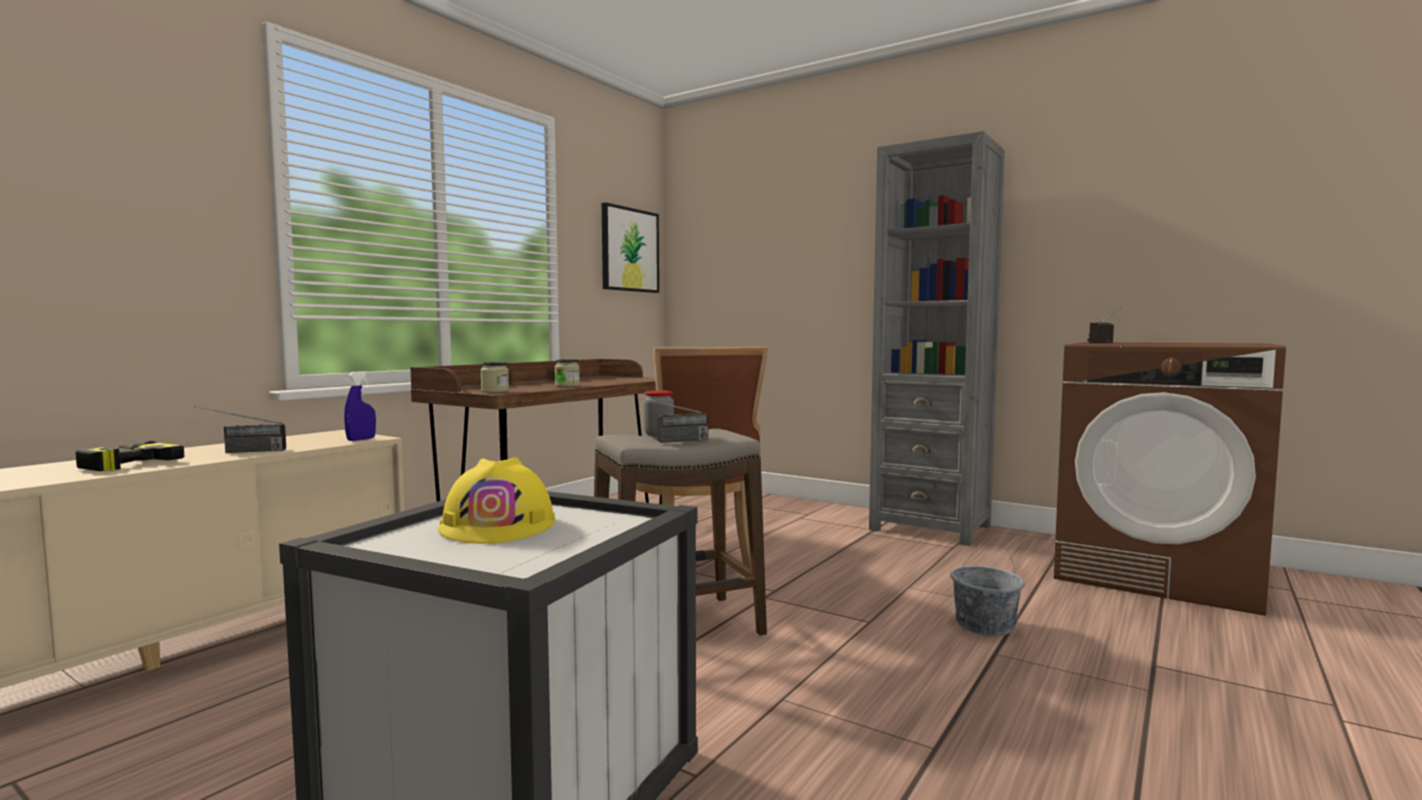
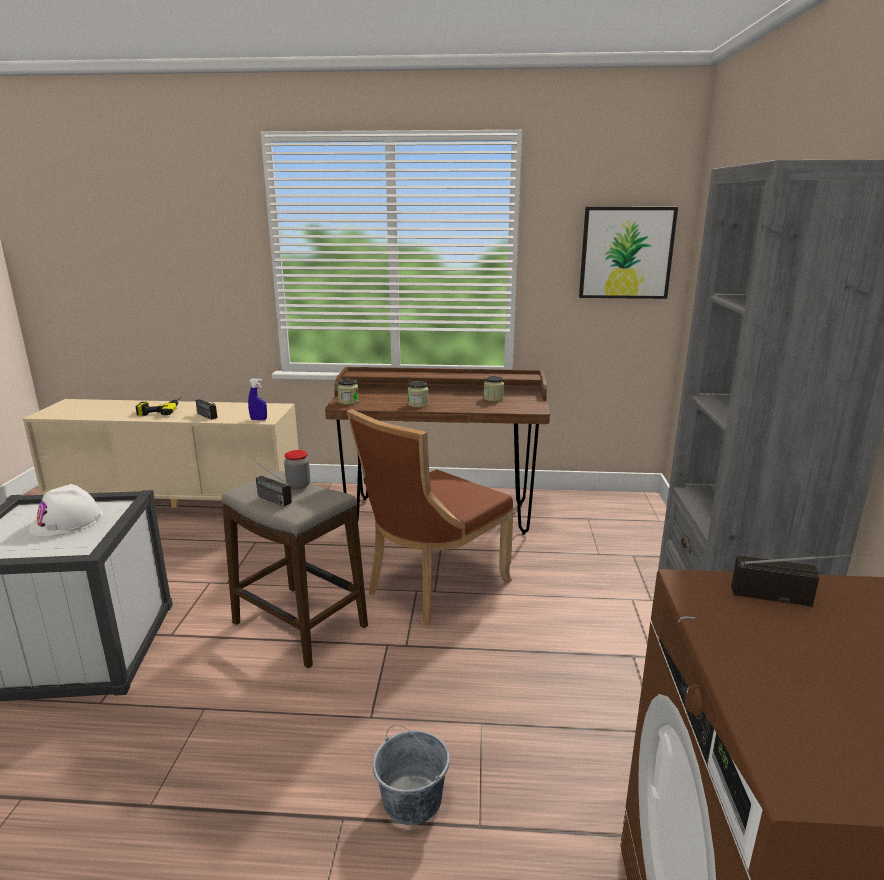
camera: 60 degrees right, 15 degrees up
(498, 526) = (67, 522): yellow hard hat -> white hard hat
(605, 379) = (493, 398): none -> jar

